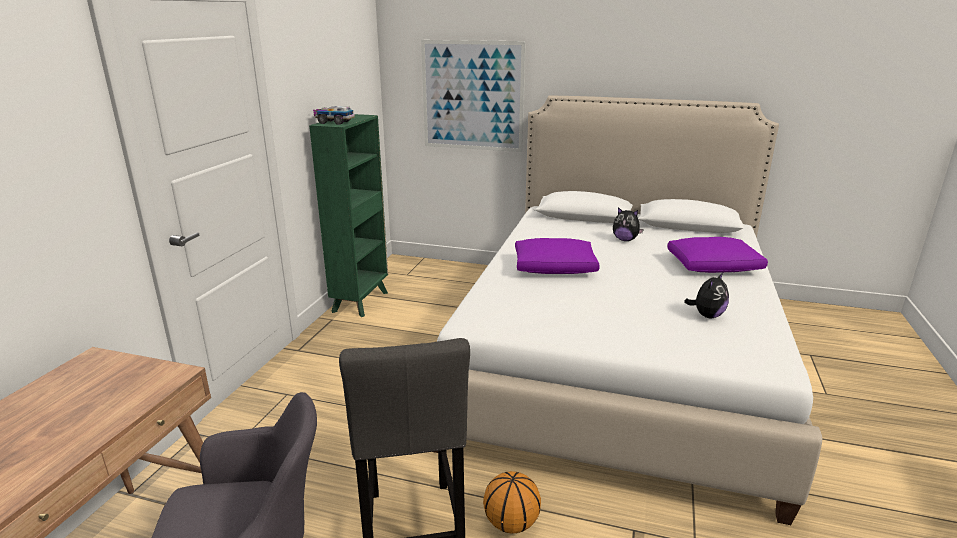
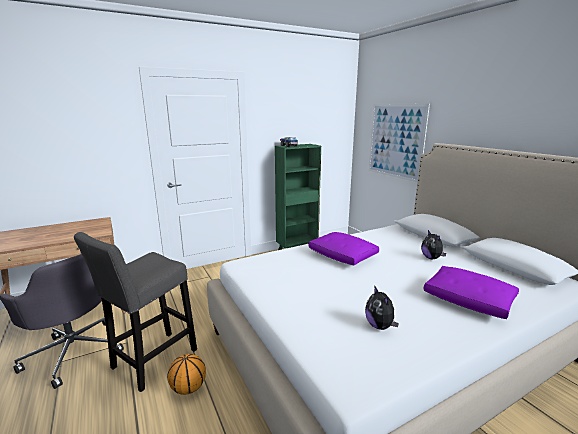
camera: 45 degrees right, 5 degrees down
(707, 315) = (380, 326): plush toy -> plush toy turned 75 degrees clockwise

